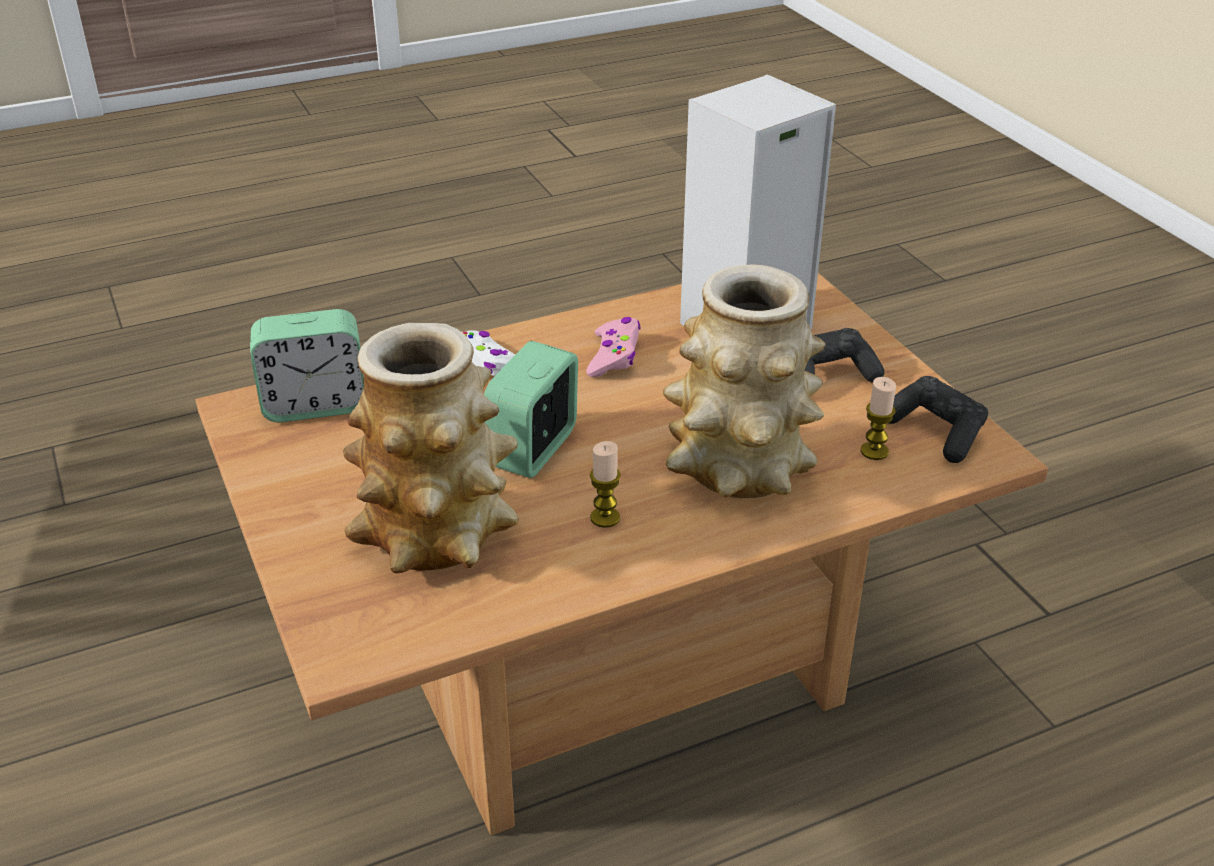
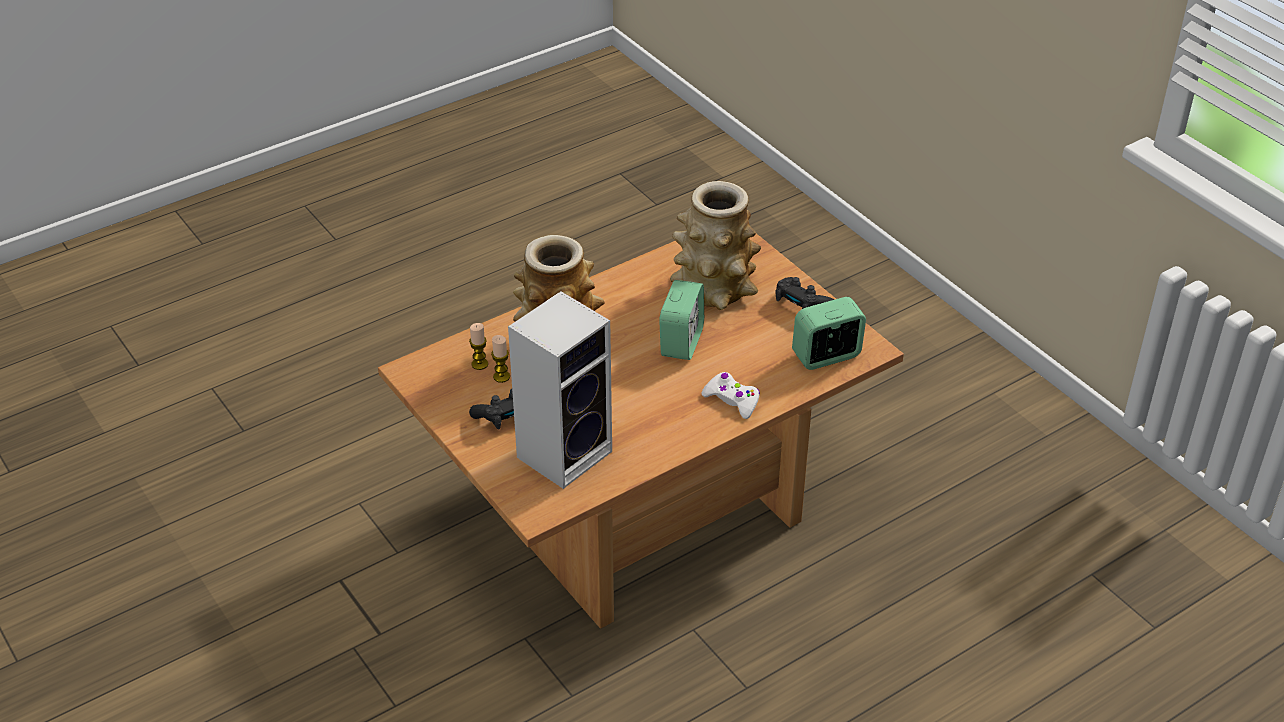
camera: 170 degrees right, 5 degrees up
(605, 518) = (629, 307): candle -> candle (501, 377)
(614, 356) = (652, 416): pink game controller -> none
(935, 432) = (440, 381): black game controller -> black game controller (801, 304)

